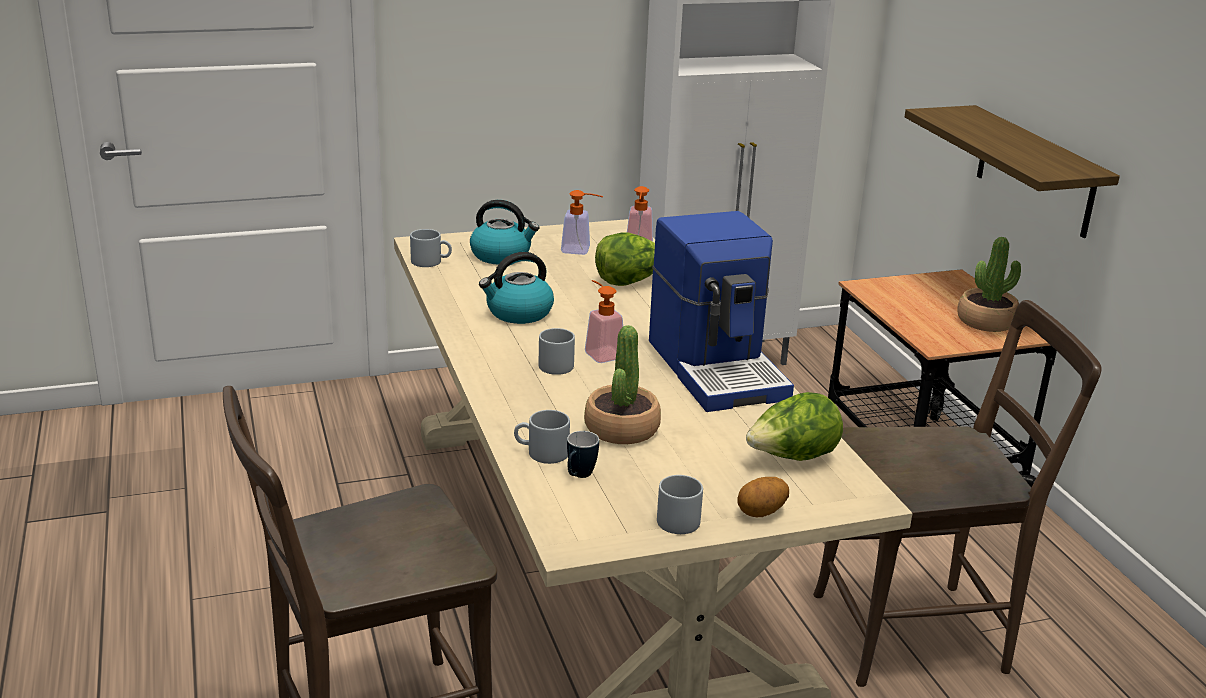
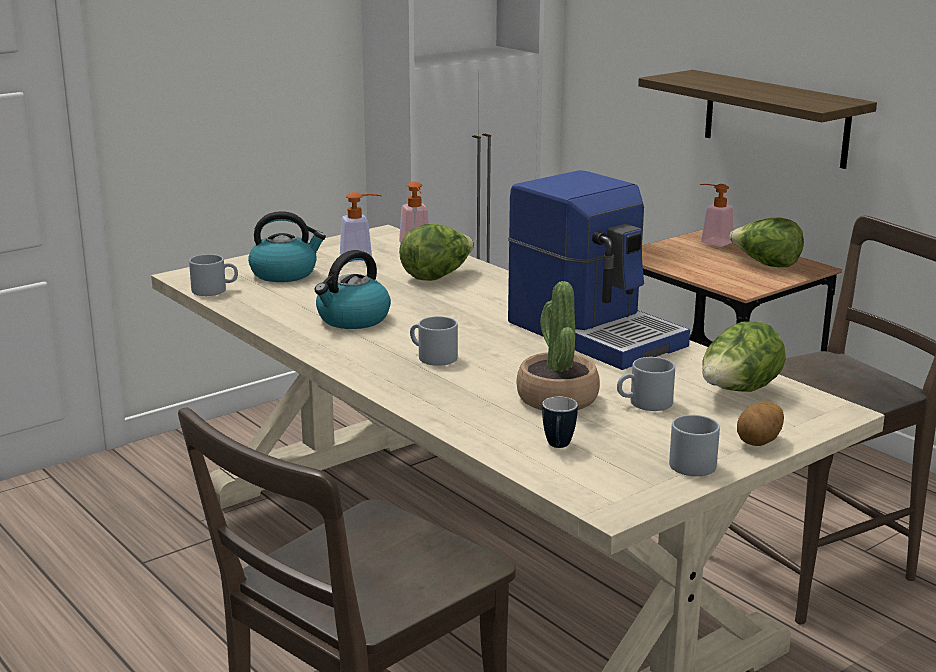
camera: 20 degrees left, 5 degrees down
(541, 453) = (500, 434): grey mug -> grey mug (644, 403)
(601, 353) = (470, 339): soap dispenser -> soap dispenser (712, 241)
(986, 321) = (766, 265): potted plant -> lettuce

